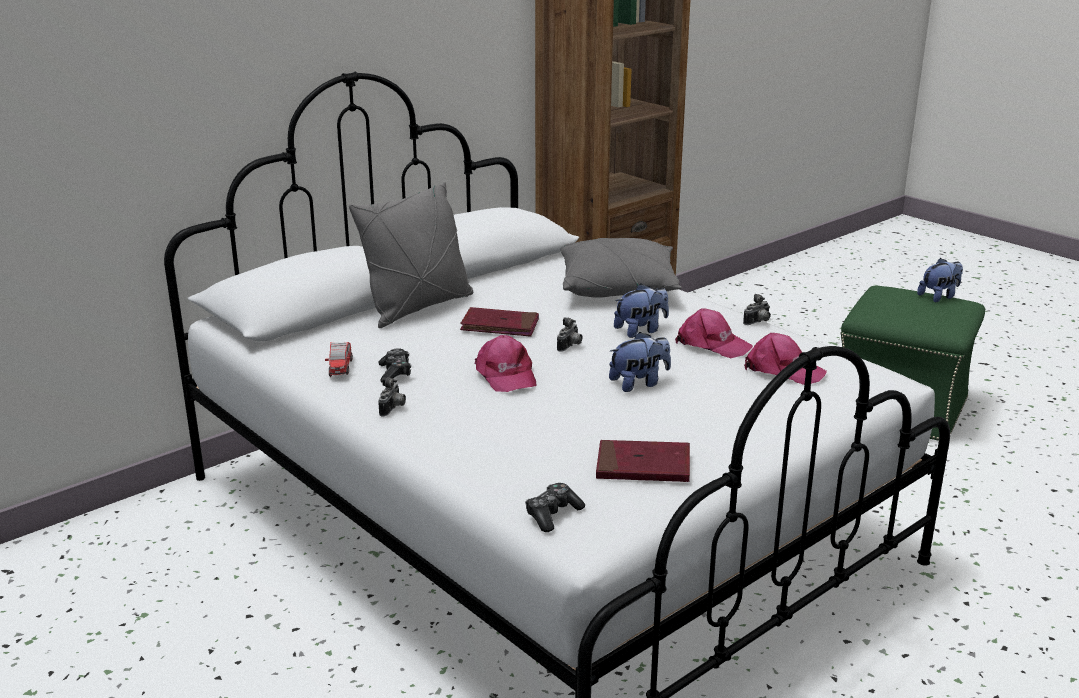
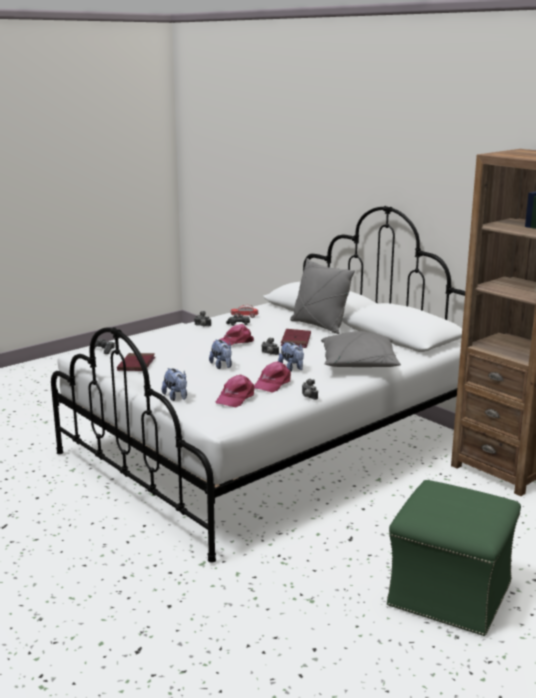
camera: 90 degrees right, 5 degrees down
(939, 297) = (487, 522): plush toy -> plush toy (176, 397)

